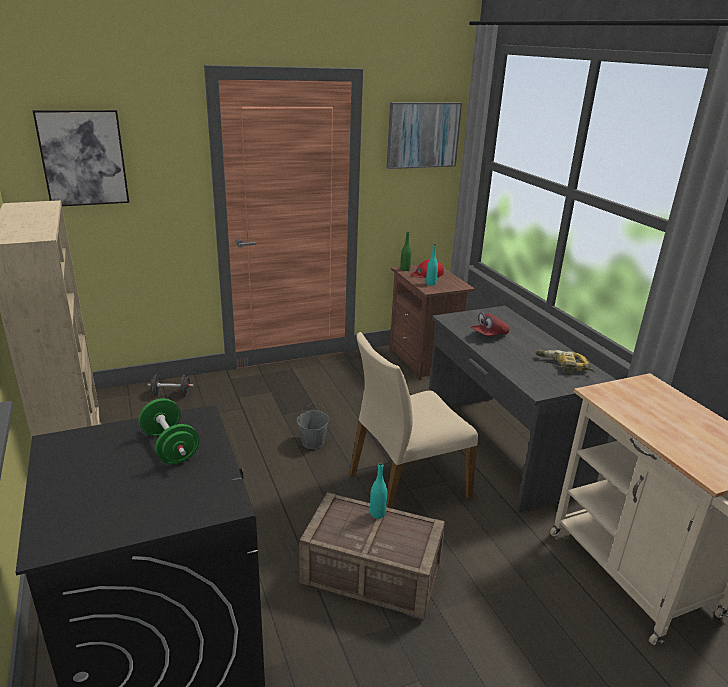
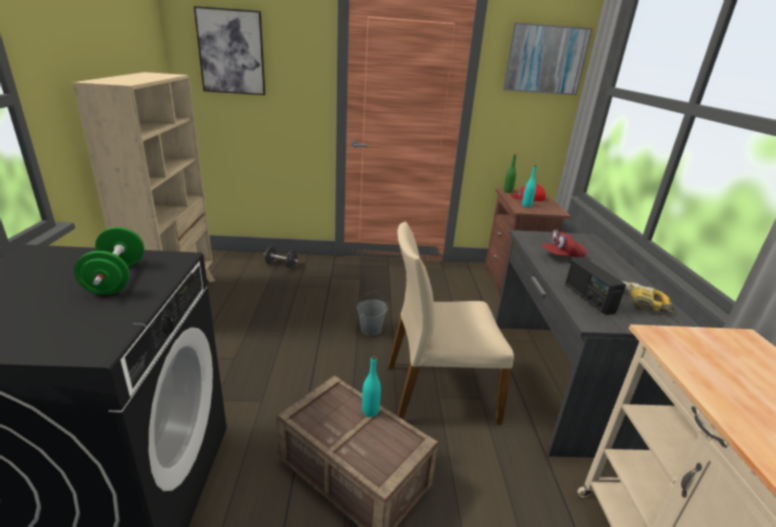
camera: 20 degrees right, 0 degrees up
(528, 371) = (588, 298): none -> radio

